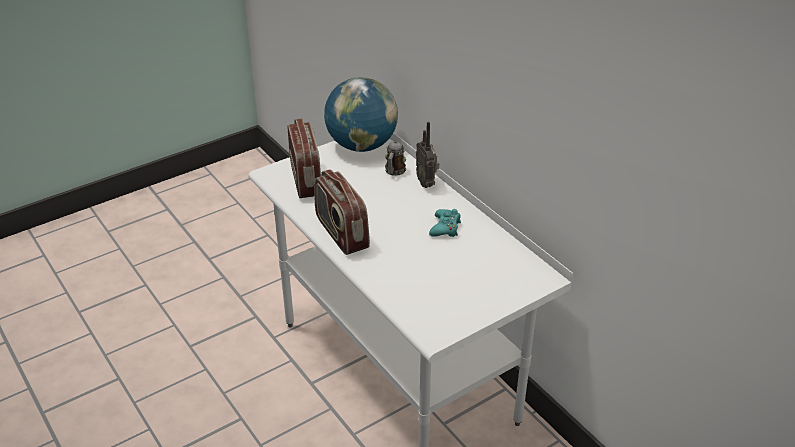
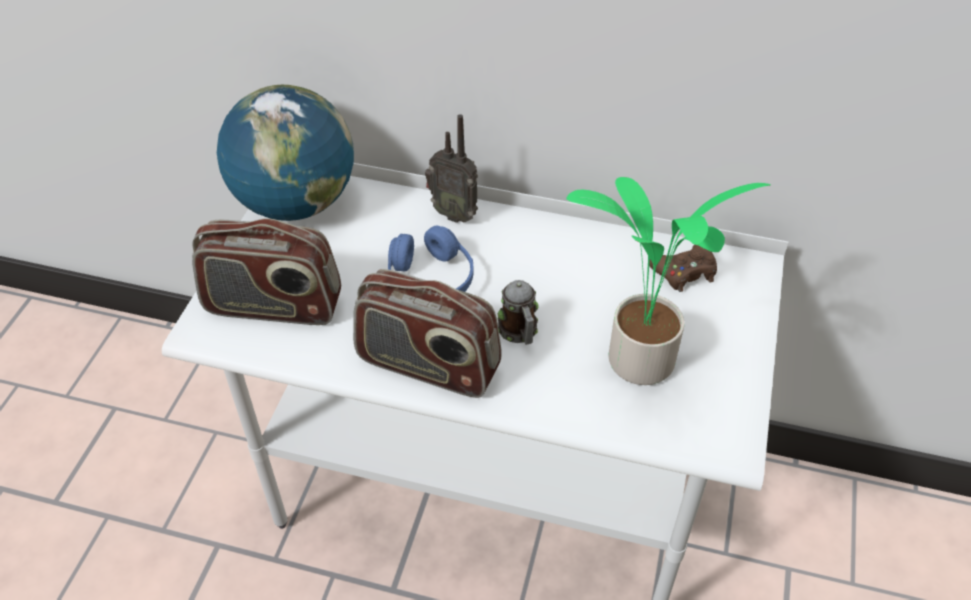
camera: 40 degrees left, 10 degrees up
(306, 179) = (273, 306): radio -> radio turned 150 degrees clockwise
(382, 203) = (430, 279): none -> blue headphones
(394, 172) = (390, 220): mug -> mug (519, 333)
(433, 282) = (637, 364): none -> potted plant
(445, 228) = (556, 268): turquoise game controller -> none
(506, 261) = (684, 272): none -> brown game controller

